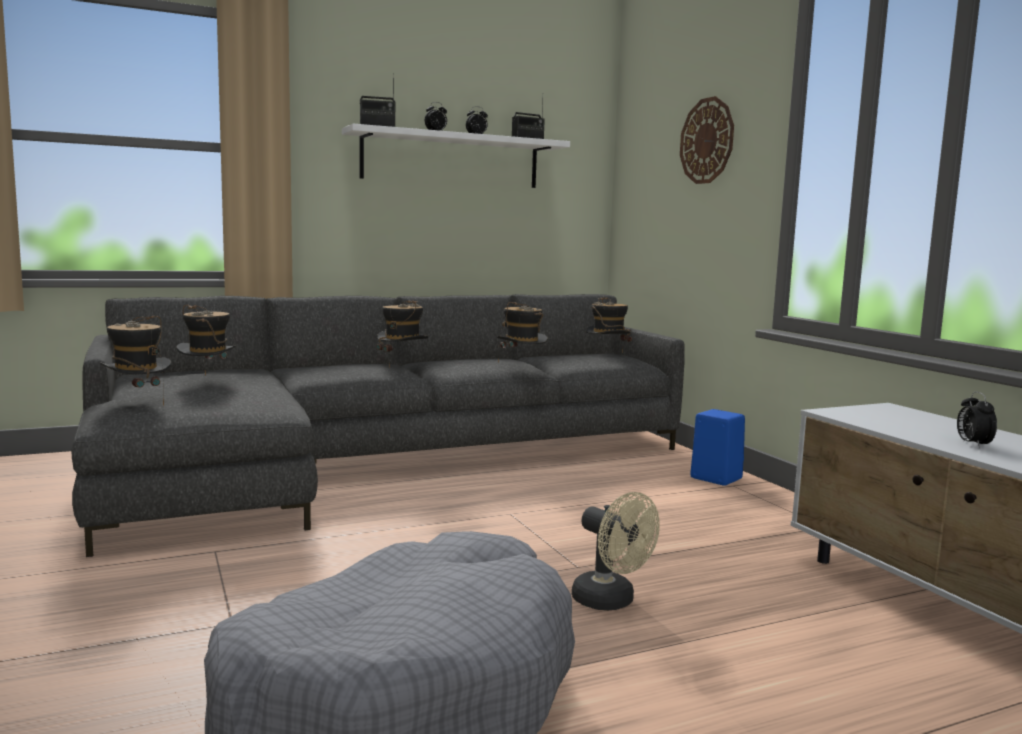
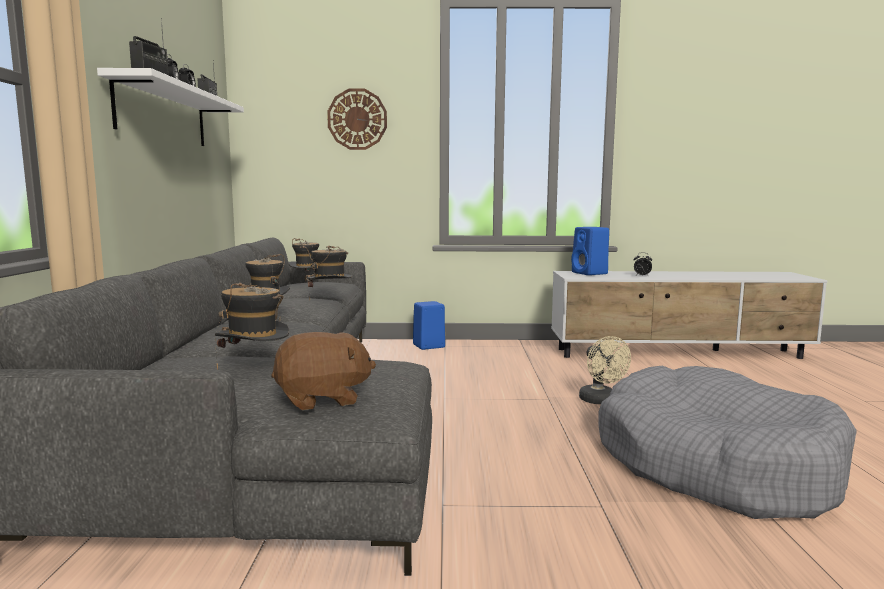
camera: 65 degrees left, 0 degrees up
(137, 402) = (323, 399): hat -> brown plush toy
(611, 602) = (601, 401): beige fan -> beige fan turned 90 degrees clockwise
(911, 418) = (590, 273): none -> blue speaker

